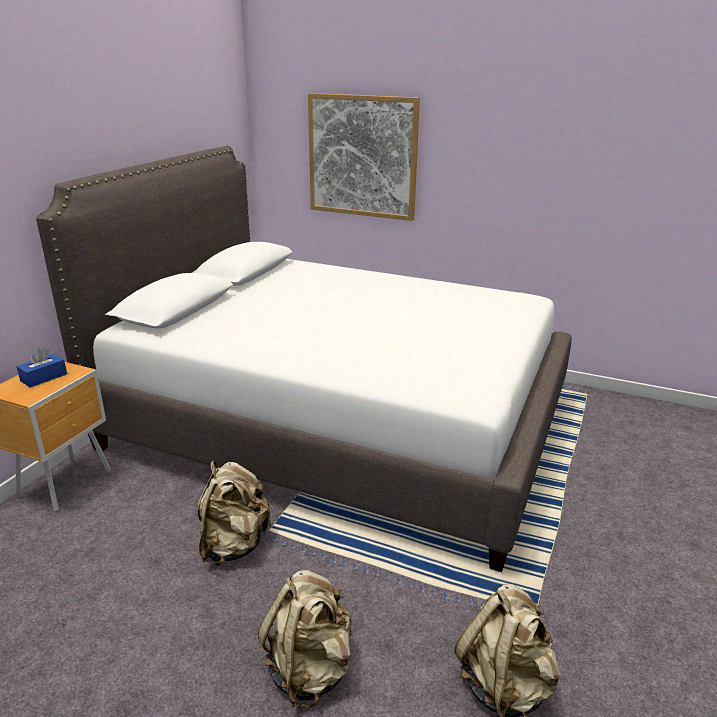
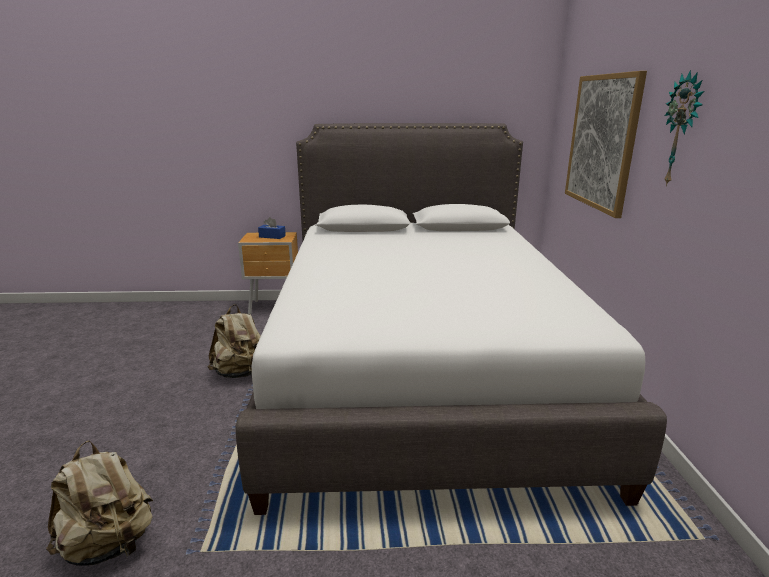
camera: 65 degrees right, 5 degrees down
(310, 669) = (128, 436): beige backpack -> none
(479, 146) = (682, 130): none -> wall clock

